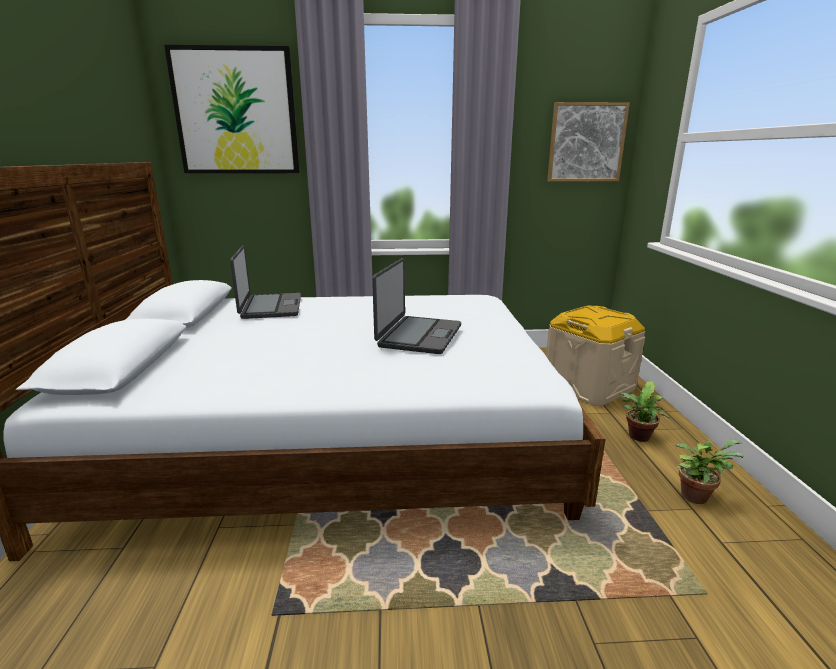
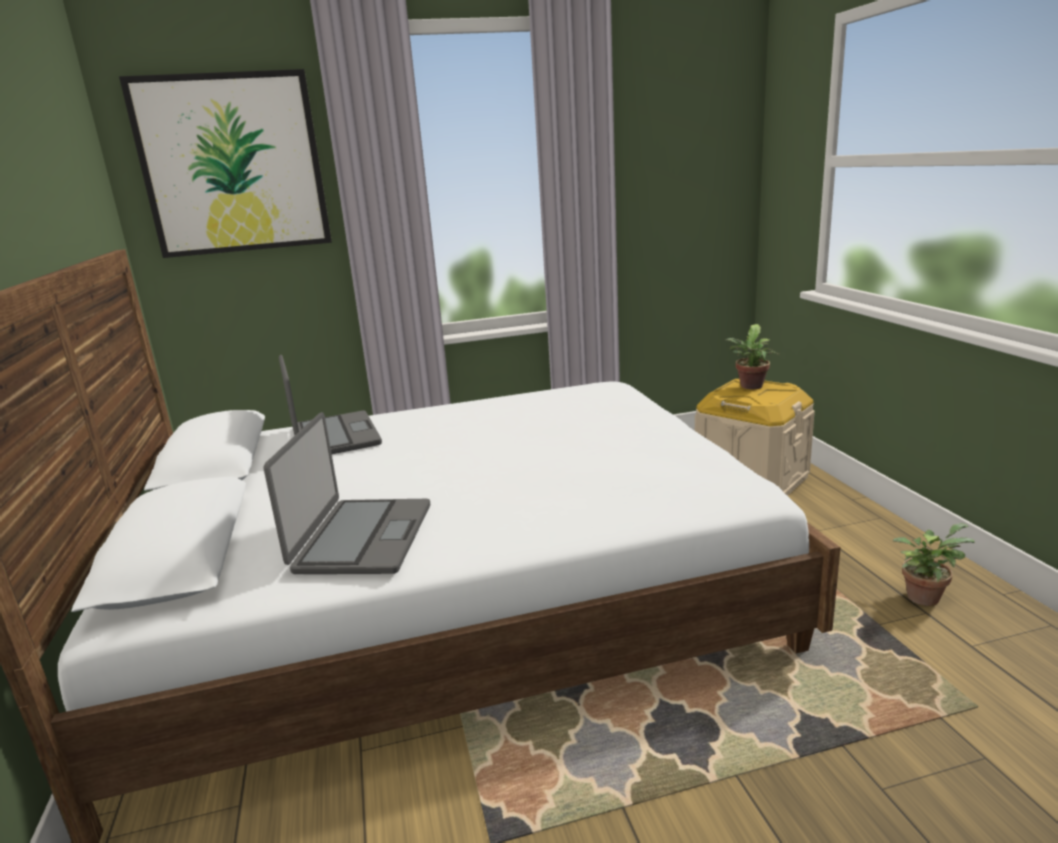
camera: 10 degrees left, 0 degrees up
(419, 336) = (566, 451): laptop -> laptop (362, 538)
(586, 142) = (704, 170): picture -> none
(638, 437) = (834, 537): potted plant -> potted plant (750, 387)

